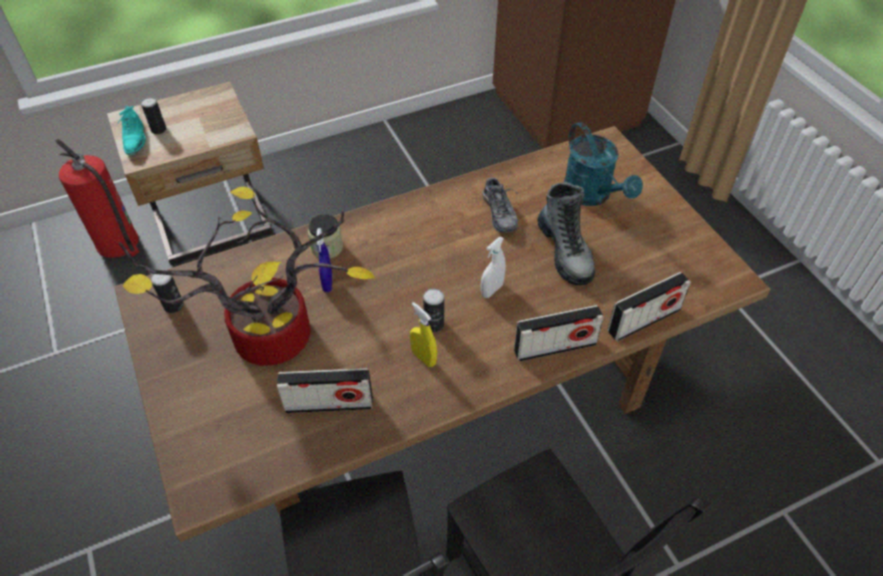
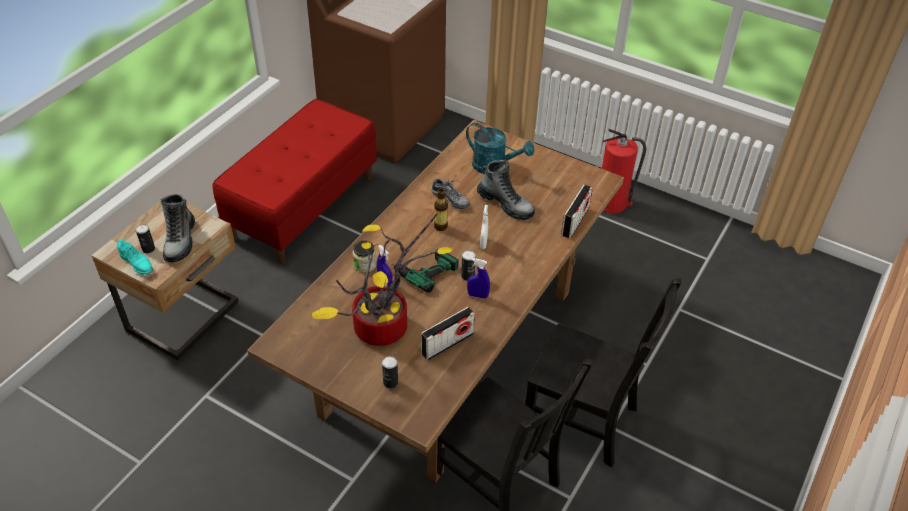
camera: 35 degrees left, 5 degrees down
(118, 243) = (116, 366): fire extinguisher -> fire extinguisher (612, 203)
(173, 305) = (300, 341): can -> can (390, 382)
(194, 134) = (180, 241): none -> boot
(386, 284) = (420, 268): none -> power drill
(414, 162) = (303, 207): none -> red bench
(423, 358) = (477, 295): yellow spray bottle -> blue spray bottle
(457, 242) = (440, 226): none -> bottle
(555, 347) = (541, 256): radio -> none

